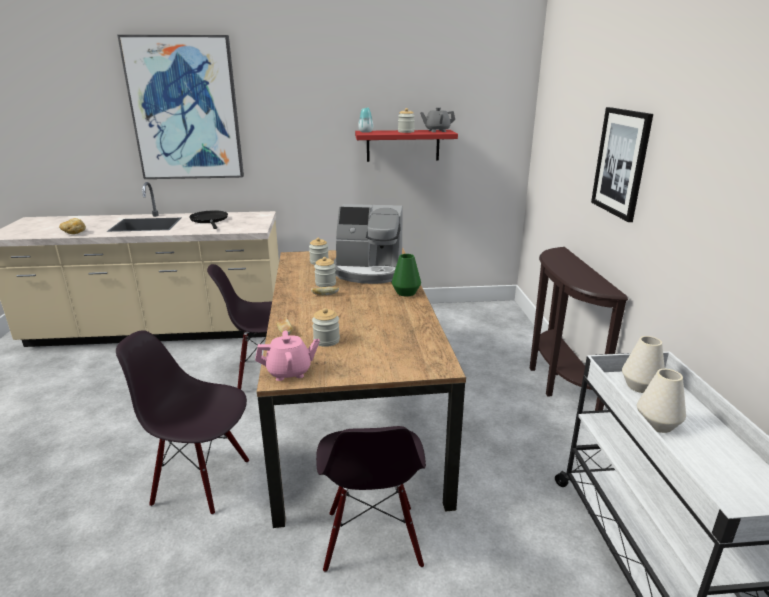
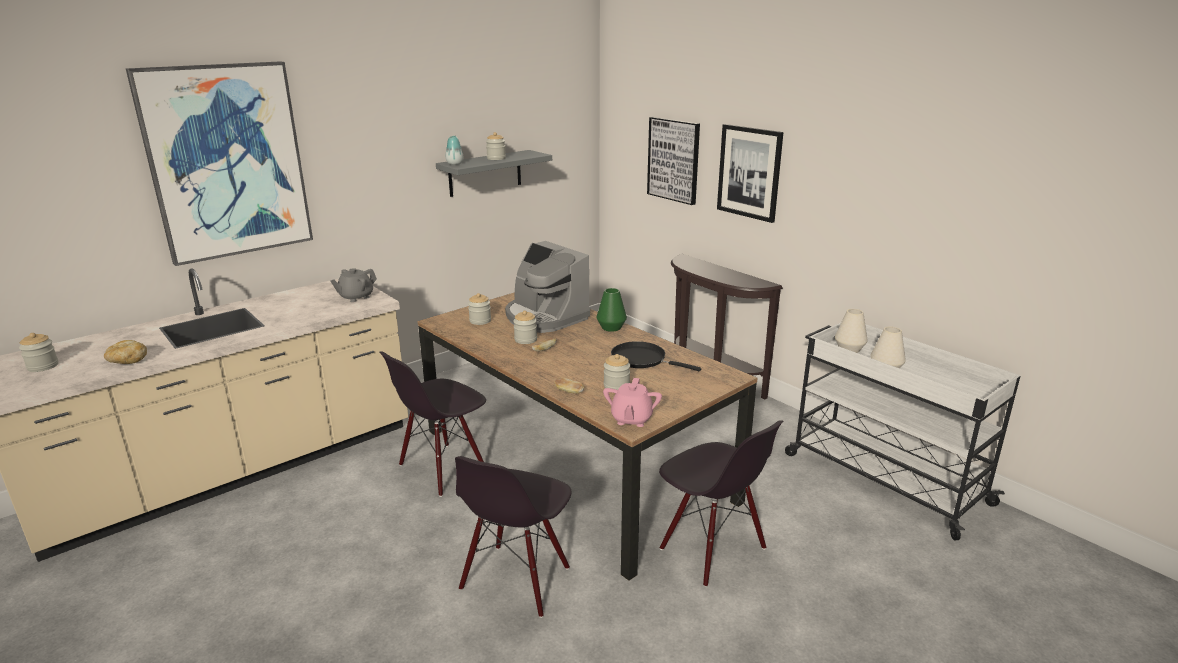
camera: 35 degrees left, 0 degrees up
(41, 226) = (43, 366): none -> jar
(202, 481) = (516, 580): black chair -> black chair turned 45 degrees counterclockwise
(209, 220) = (293, 303): black frying pan -> black frying pan (642, 359)
(289, 372) = (631, 419): pink teapot -> pink teapot turned 150 degrees clockwise
(369, 271) = (545, 317): coffee machine -> coffee machine turned 75 degrees clockwise
(403, 145) = (485, 173): red shelf -> grey shelf
(437, 131) = (523, 153): grey teapot -> grey teapot (356, 297)
(572, 148) = (674, 160): none -> picture

